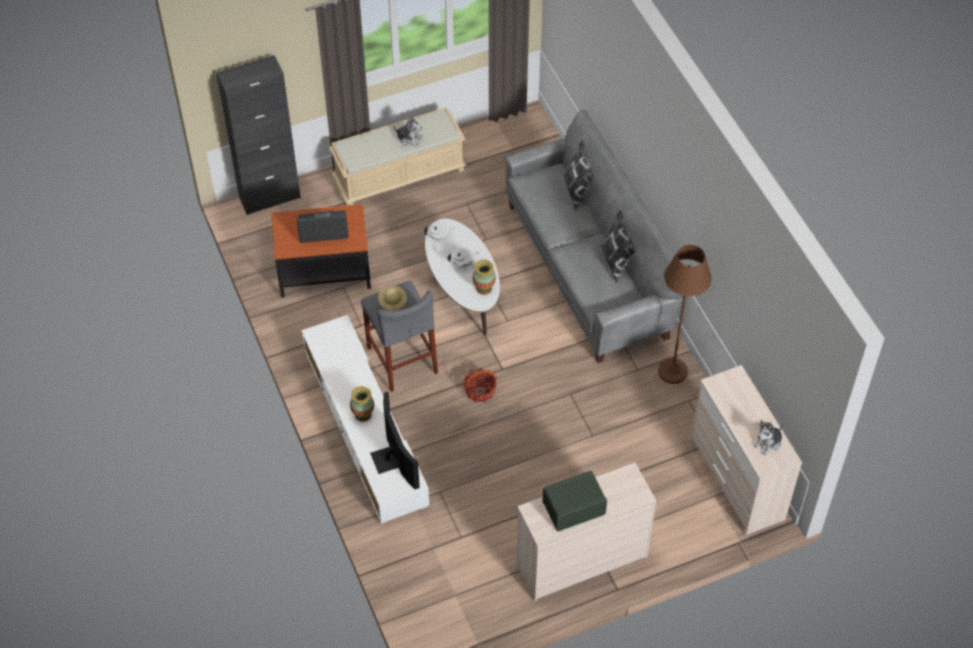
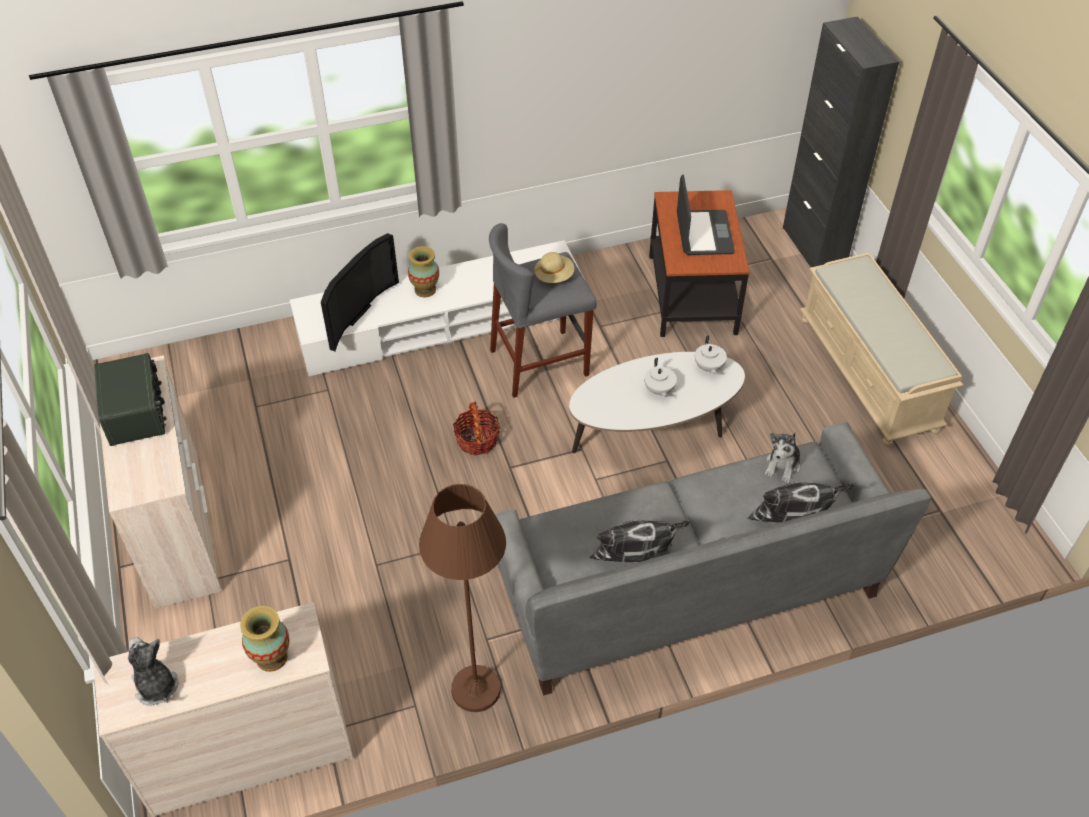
camera: 95 degrees right, 5 degrees down
(391, 458) = (353, 313): television -> television turned 45 degrees counterclockwise
(409, 138) = (887, 330): plush toy -> plush toy (782, 465)
(484, 288) = (610, 410): vase -> vase (272, 657)

